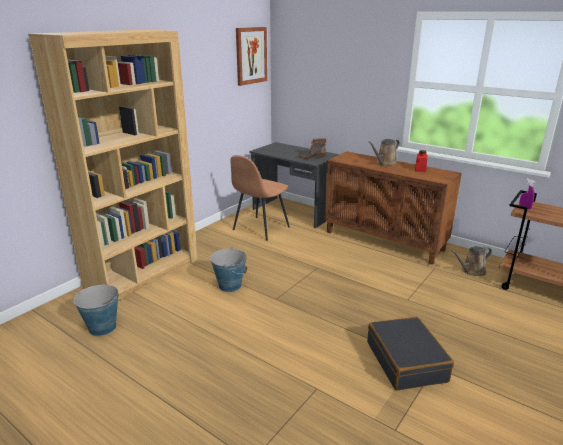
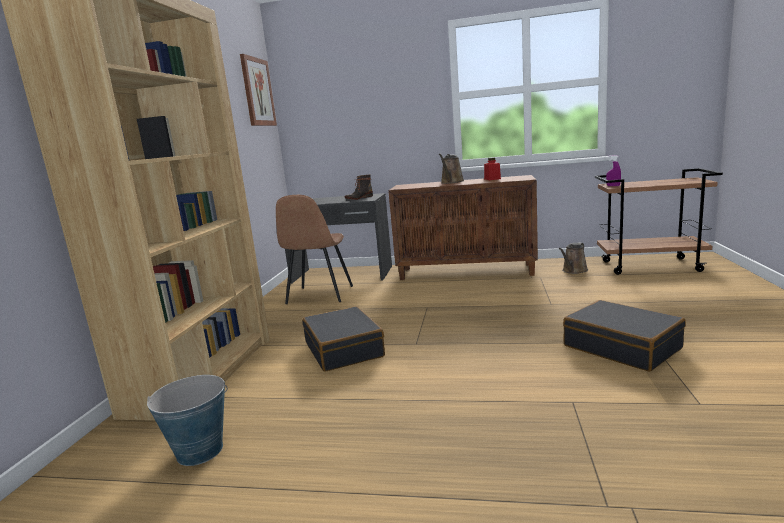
camera: 25 degrees left, 10 degrees down
(230, 286) = (344, 349): bucket -> black suitcase

